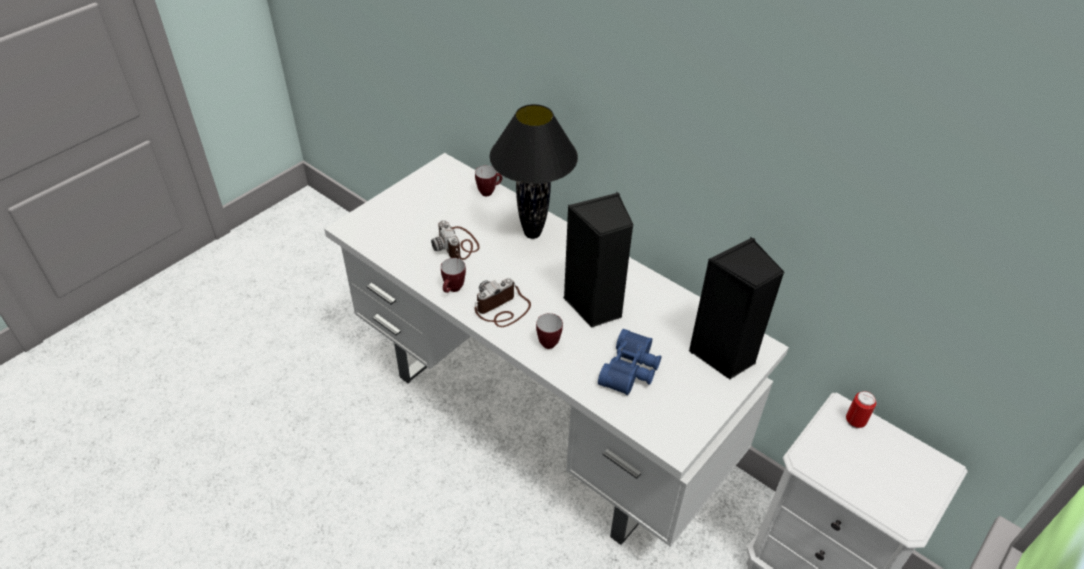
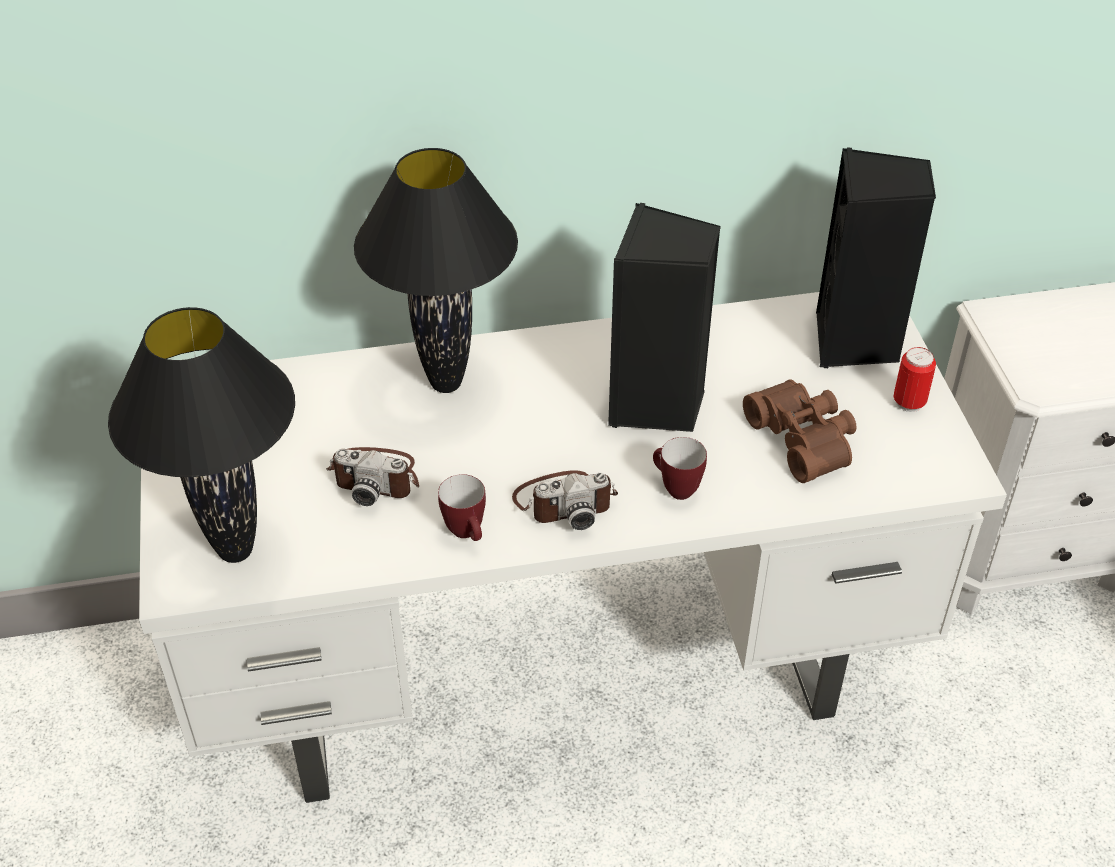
camera: 50 degrees left, 0 degrees up
(380, 231) = (235, 549): none -> black table lamp
(489, 192) = (300, 377): mug -> none
(502, 309) = (565, 501): camera -> camera turned 105 degrees counterclockwise
(631, 370) = (804, 439): blue binoculars -> brown binoculars
(855, 421) = (1018, 315): can -> can (909, 402)

